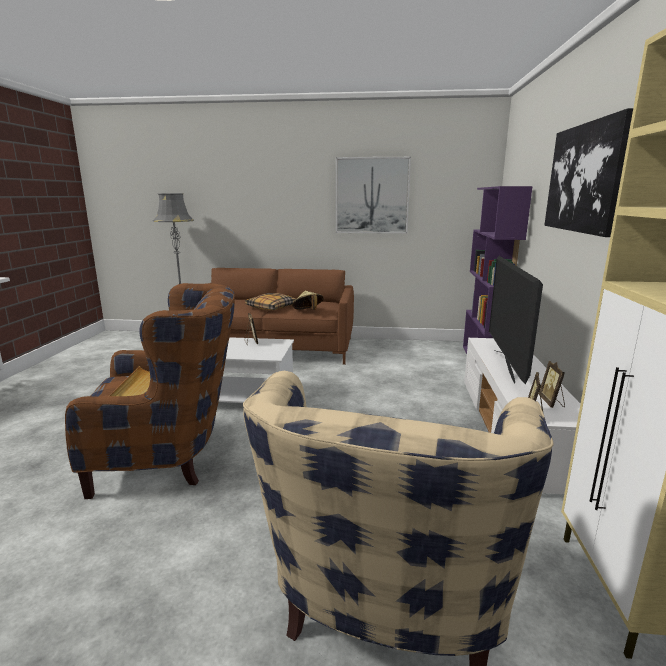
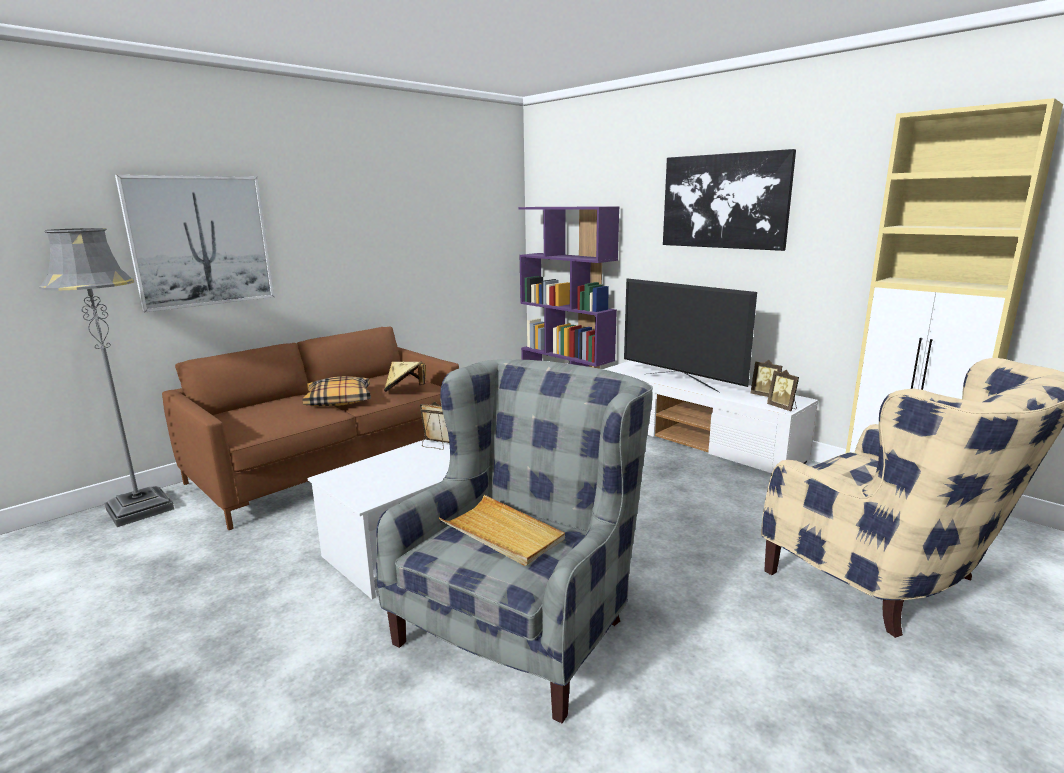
camera: 50 degrees left, 0 degrees up
(171, 454) = (525, 620): brown armchair -> grey armchair
(372, 196) = (403, 220): picture -> picture (201, 241)

